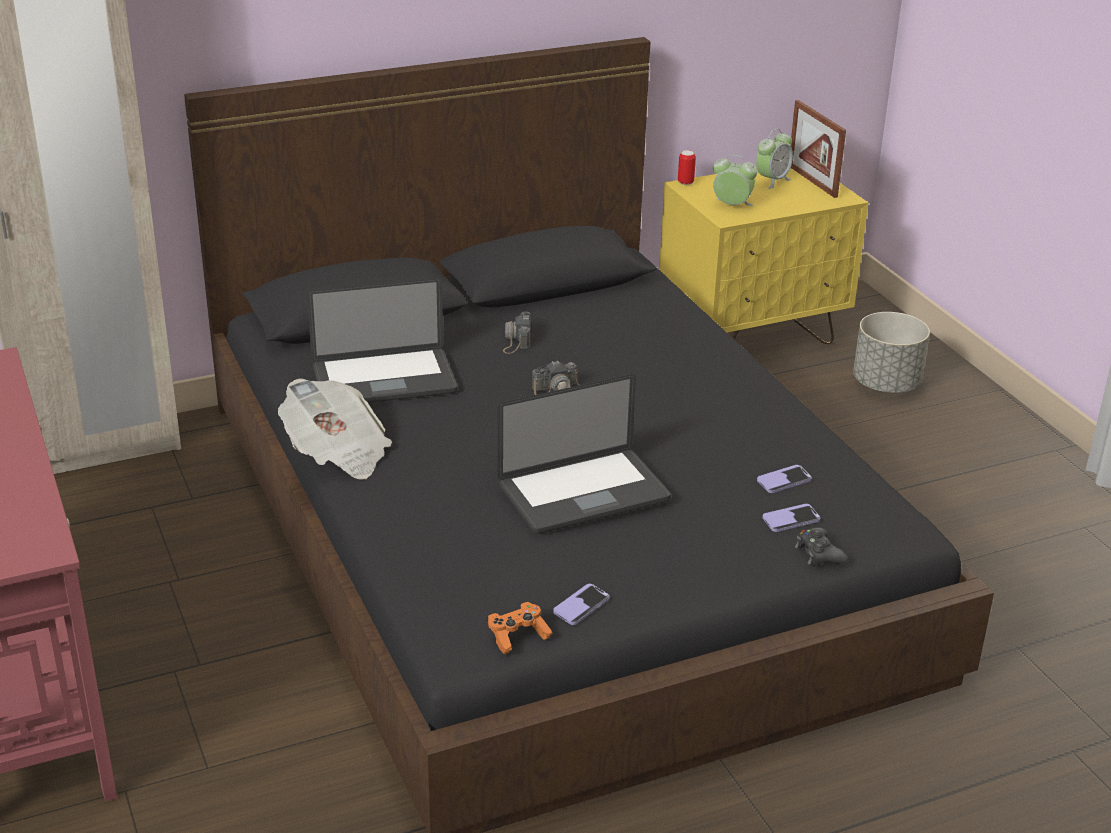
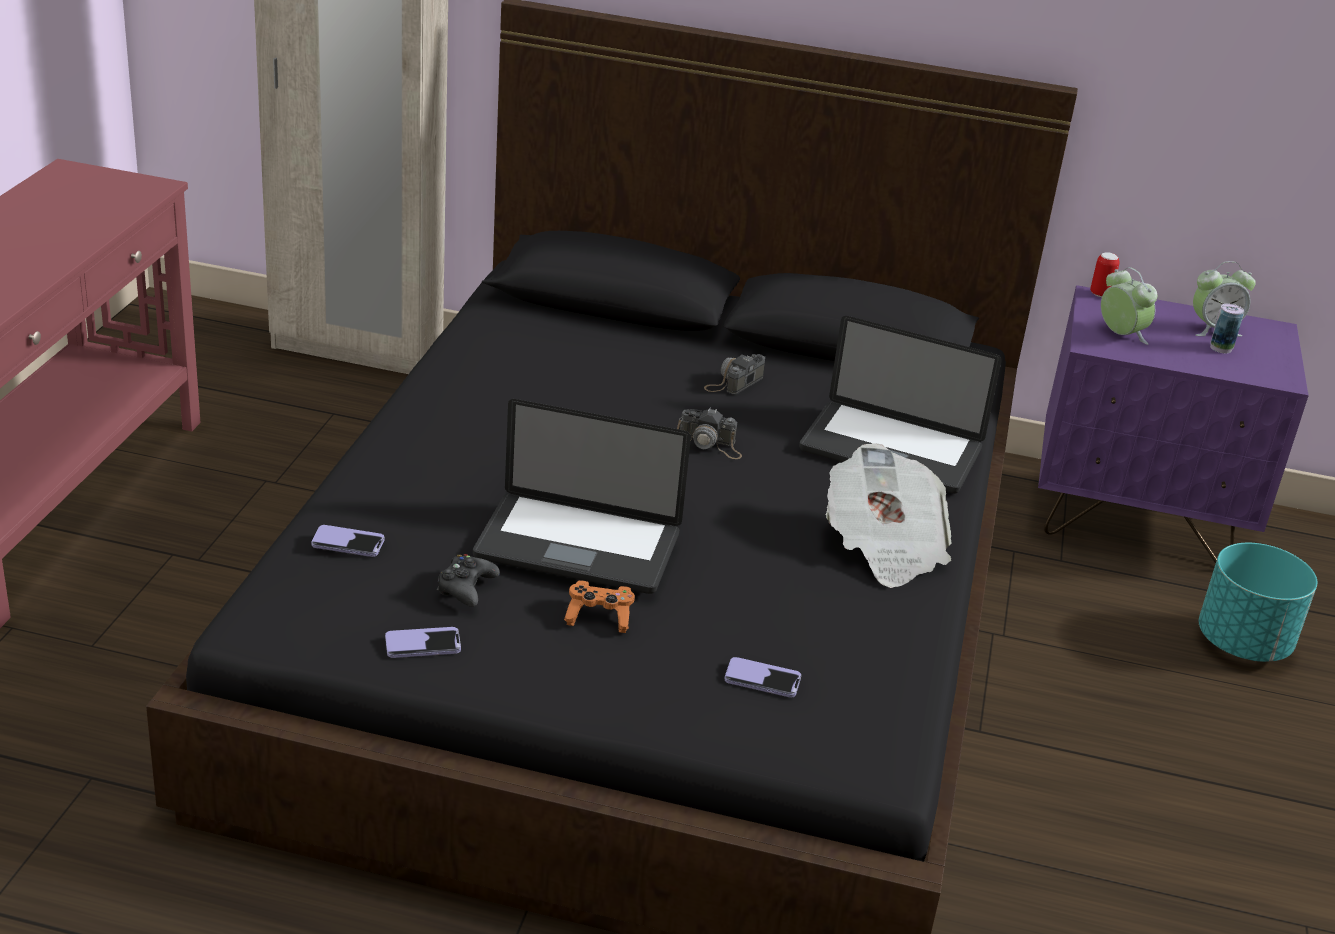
camera: 35 degrees right, 0 degrees up
(337, 453) = (414, 405): newspaper -> newspaper (884, 547)
(384, 380) = (551, 363): laptop -> laptop (890, 450)
(517, 636) = (326, 639): orange game controller -> orange game controller (599, 617)
(751, 335) = (1137, 521): yellow nightstand -> purple nightstand
(784, 480) = (815, 639): phone -> phone (348, 543)
(791, 191) = (1221, 348): none -> can
(812, 181) = (1266, 348): picture frame -> none
(818, 553) = (740, 728): black game controller -> black game controller (466, 587)
(886, 384) = (1243, 643): grey planter -> turquoise planter

